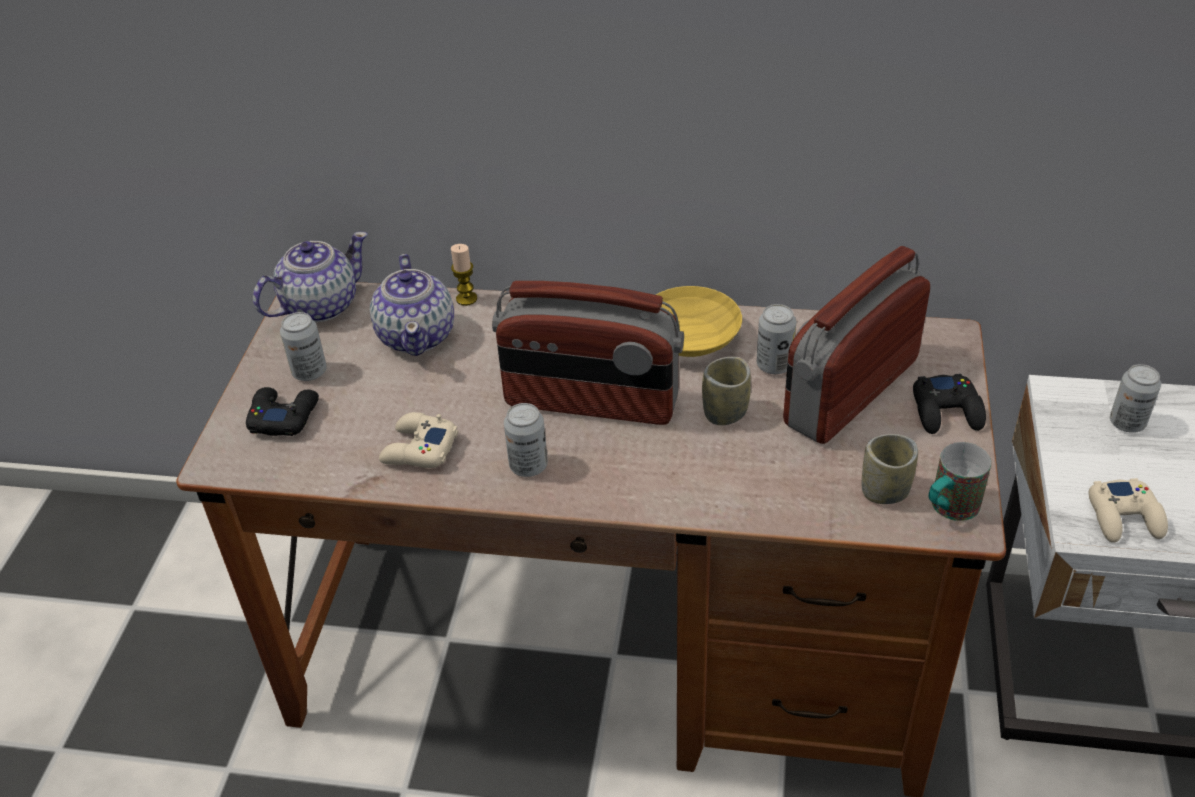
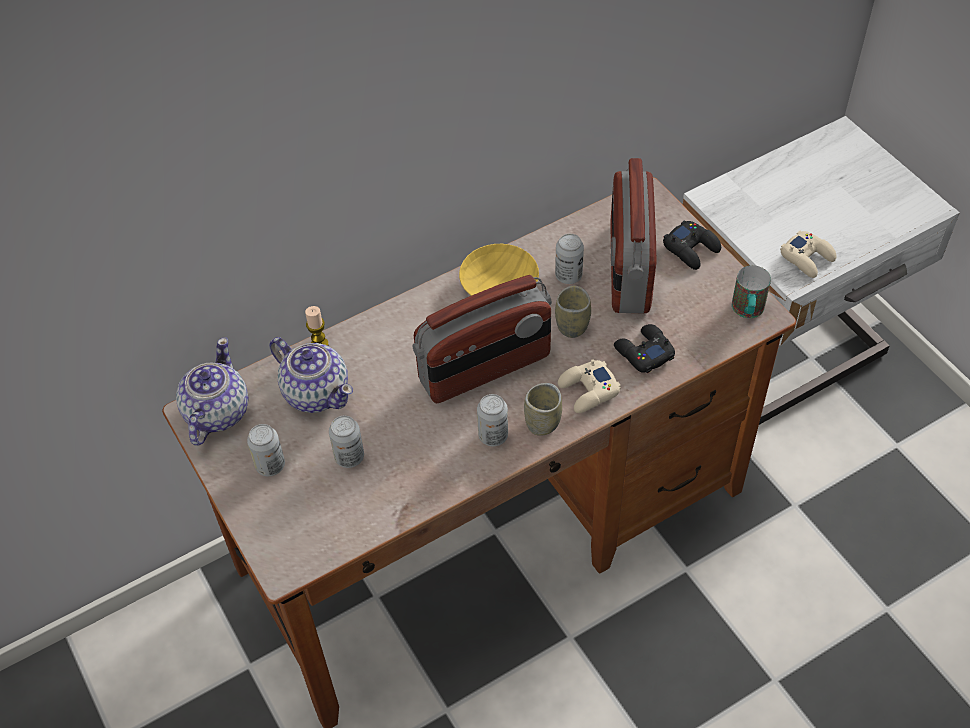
camera: 40 degrees left, 10 degrees up
(283, 417) = (291, 508): black game controller -> black game controller (643, 352)
(418, 449) = (411, 470): beige game controller -> beige game controller (588, 391)
(884, 491) = (706, 321): cup -> cup (542, 423)
(1127, 423) = (760, 196): can -> can (349, 457)

